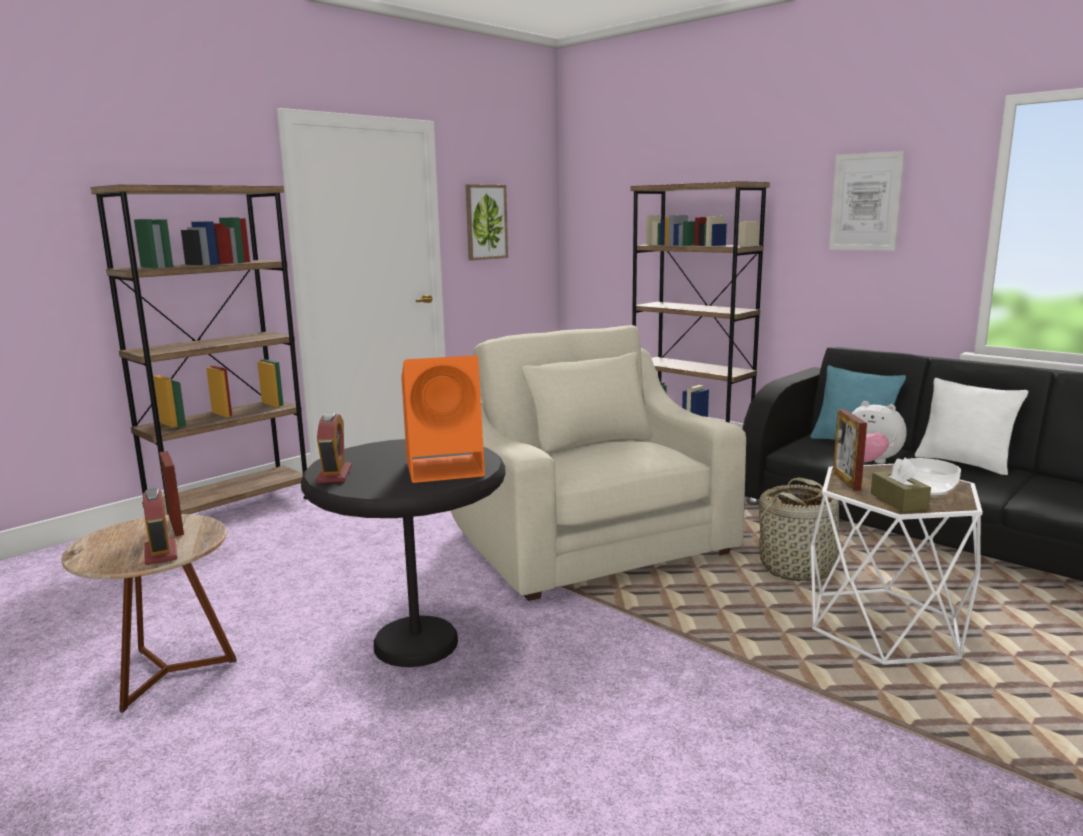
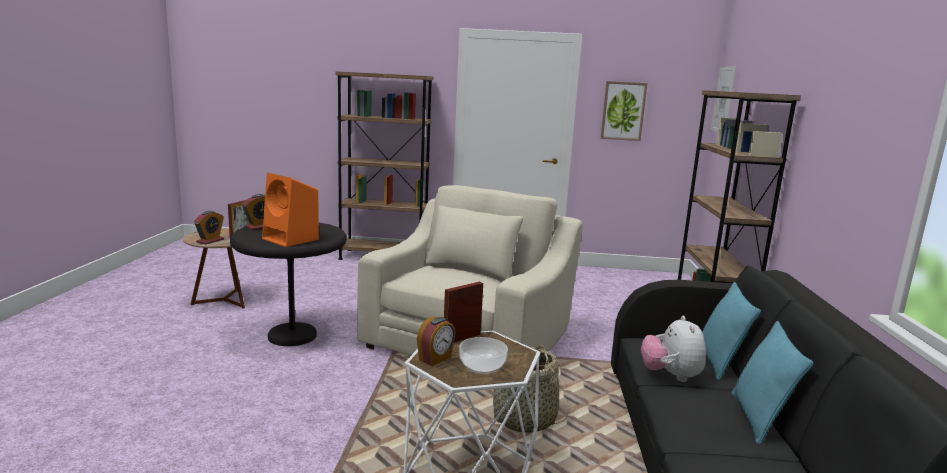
camera: 50 degrees right, 0 degrees up
(865, 202) = (850, 124): picture -> picture (723, 99)
(898, 501) = (435, 359): brown tissue box -> alarm clock
(963, 463) = (758, 419): white pillow -> turquoise pillow

